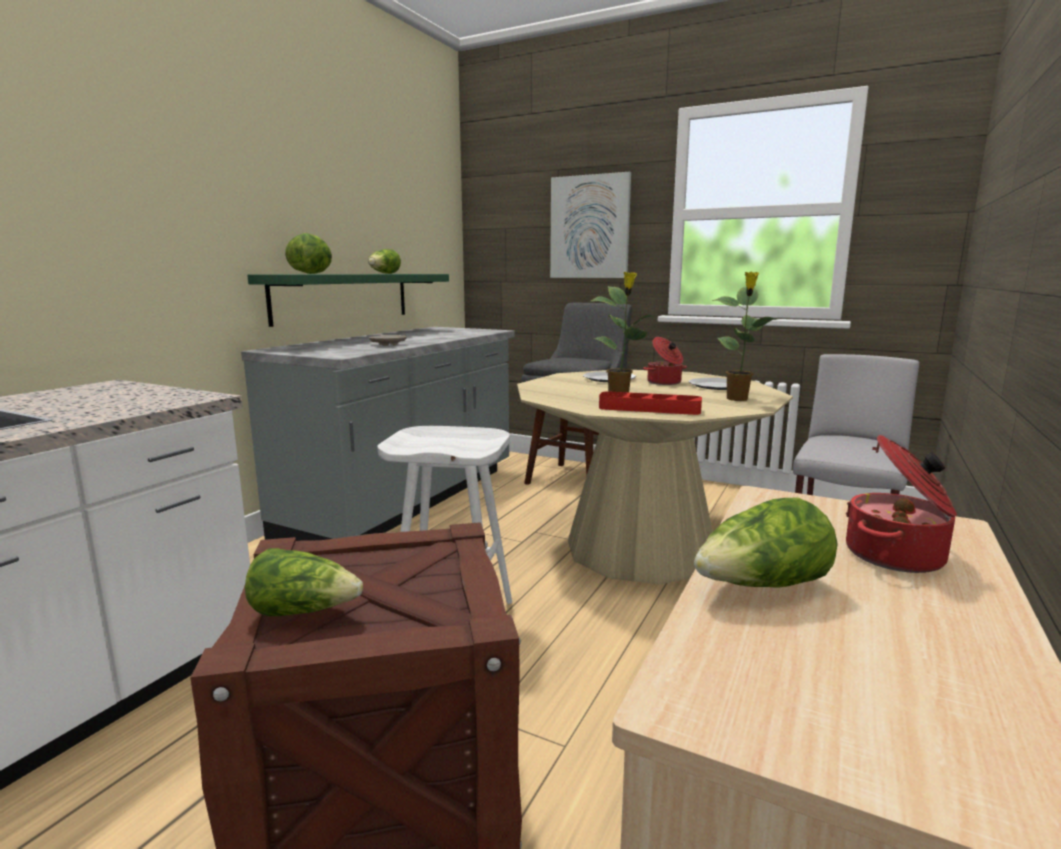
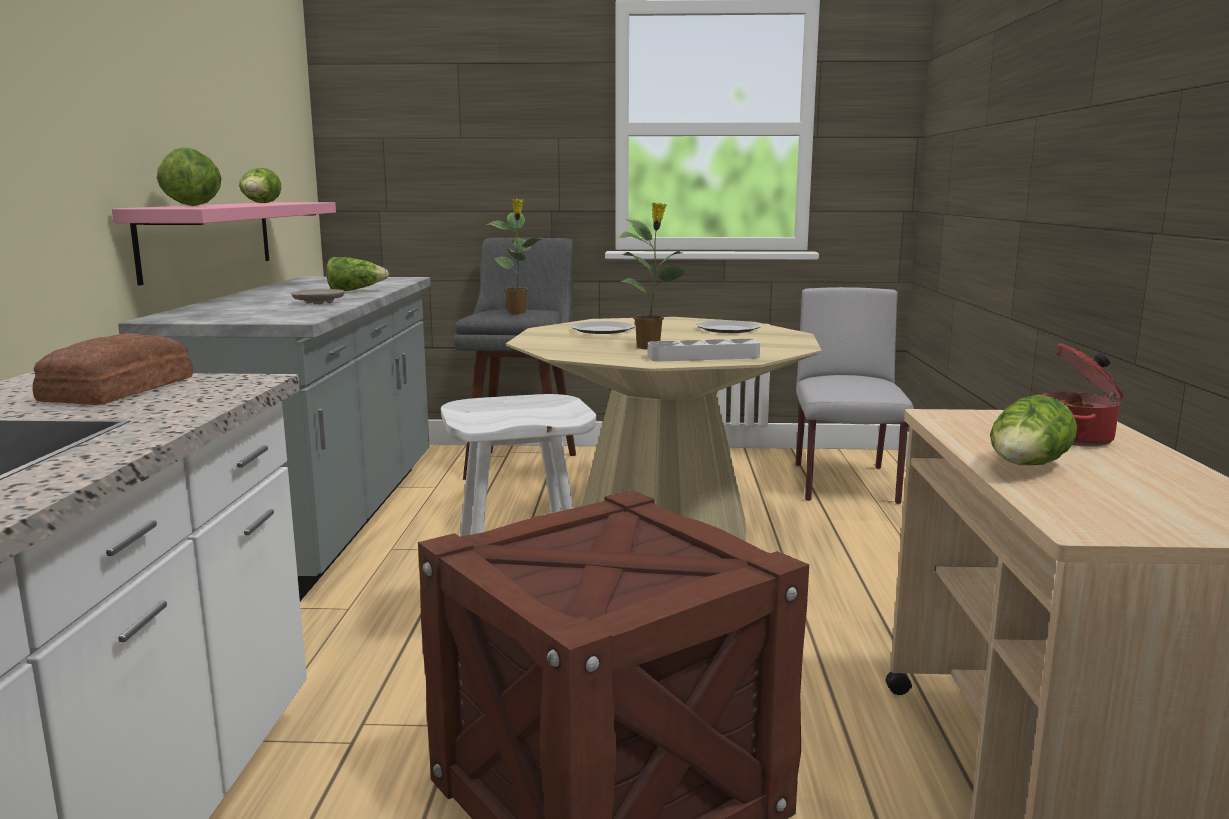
camera: 25 degrees left, 0 degrees up
(114, 396) = (115, 390): none -> bread
(304, 611) = (579, 588): lettuce -> lettuce (355, 291)
(343, 297) = (208, 238): green shelf -> pink shelf
(590, 227) = (507, 140): picture -> none
(649, 409) = (703, 357): red tray -> grey tray
(664, 382) = (669, 330): cooking pot -> none
(738, 399) = (770, 340): potted plant -> potted plant (517, 312)

